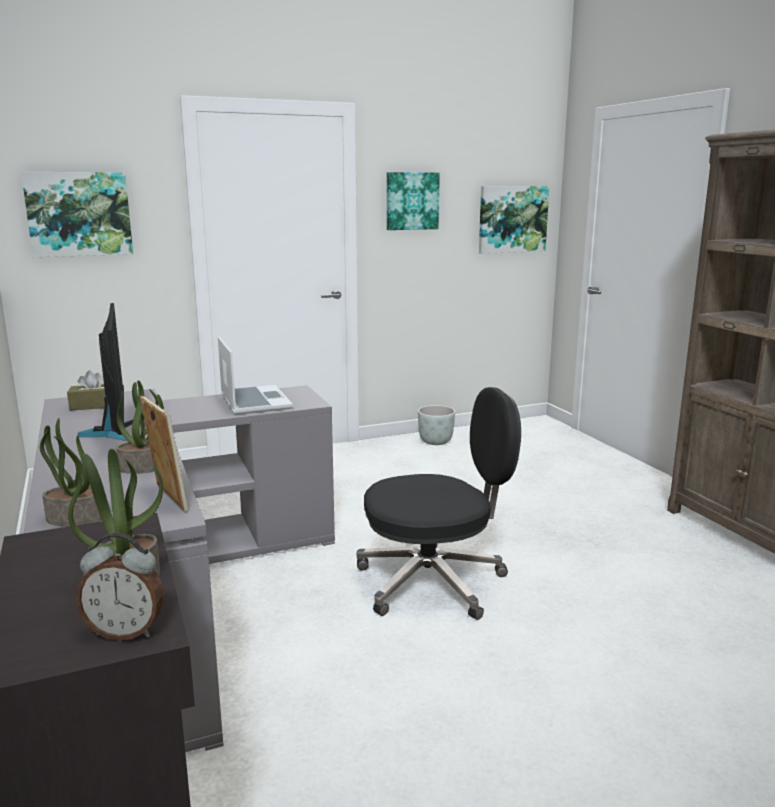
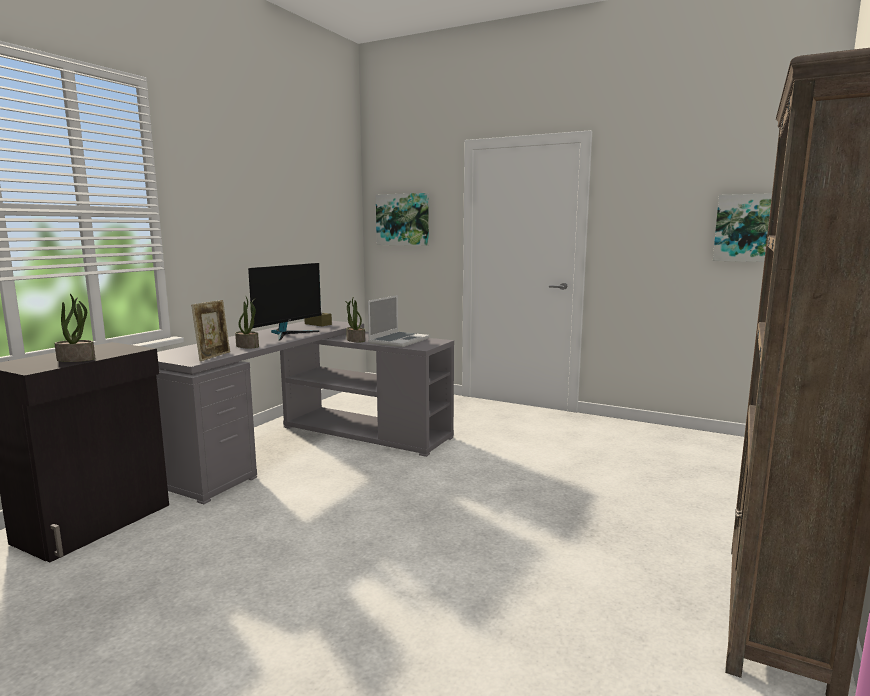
camera: 50 degrees right, 5 degrees down
(75, 519) = (174, 353): potted plant -> potted plant (355, 340)
(126, 631) = (32, 367): alarm clock -> none
(411, 201) = (640, 210): picture -> none
(434, 582) = (429, 497): black office chair -> none
(436, 442) = (633, 430): grey planter -> none

